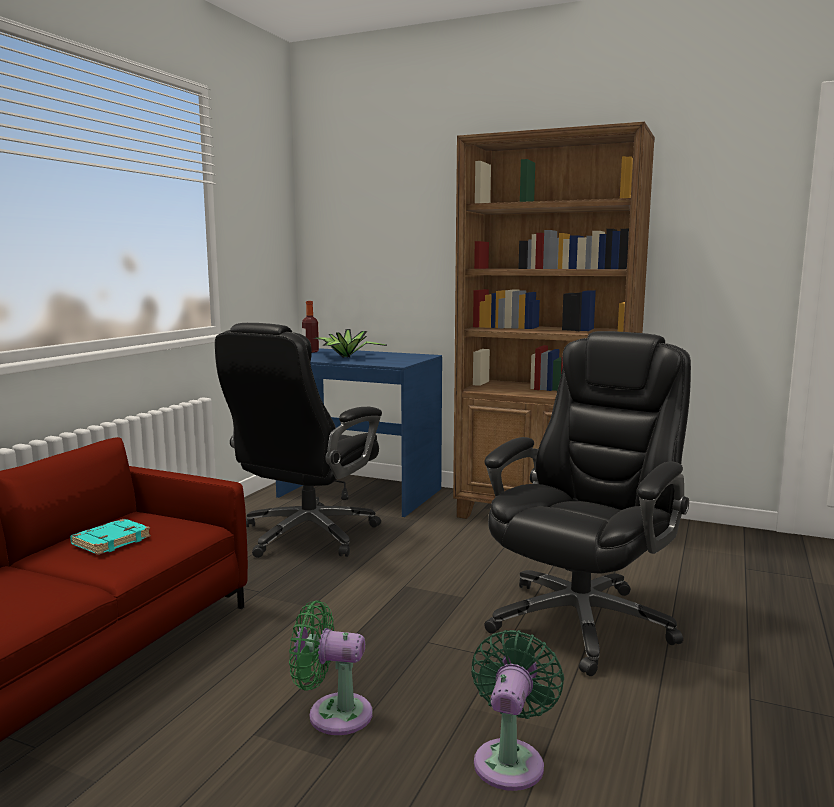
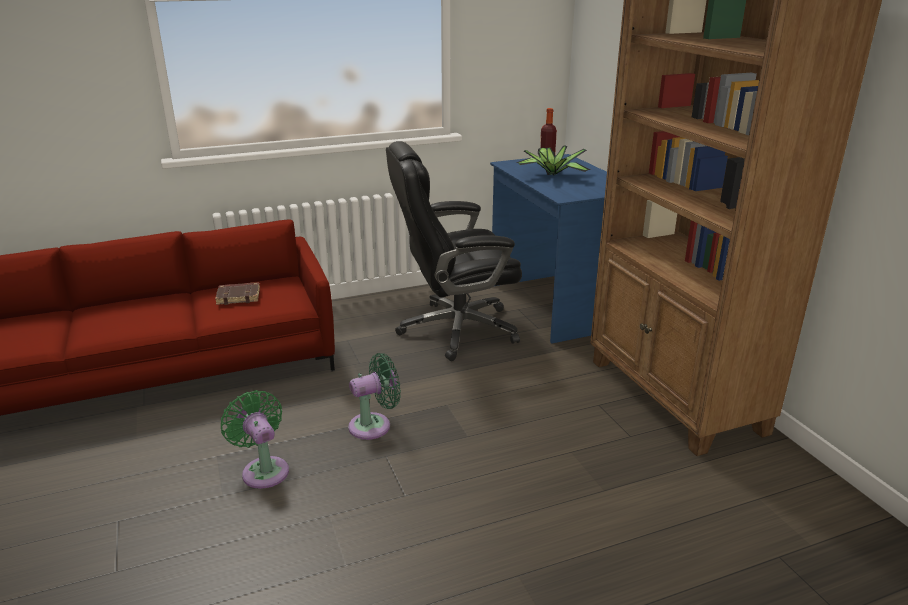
camera: 45 degrees right, 15 degrees up
(111, 541) = (239, 296): turquoise book -> brown book
(510, 759) = (290, 563): green fan -> green fan (374, 425)
(582, 620) = (514, 506): black office chair -> none

